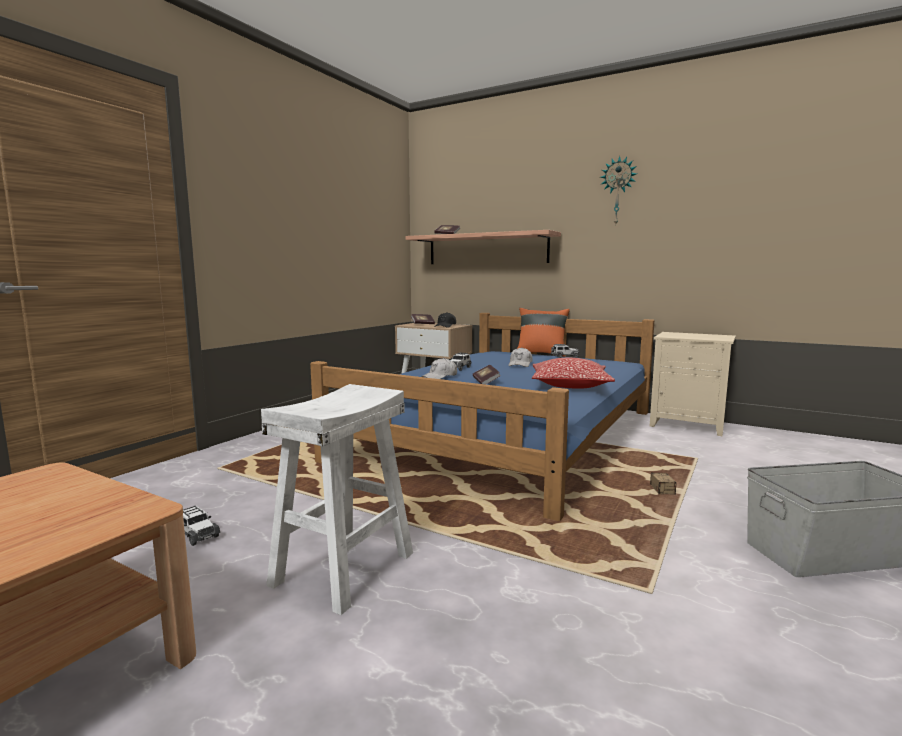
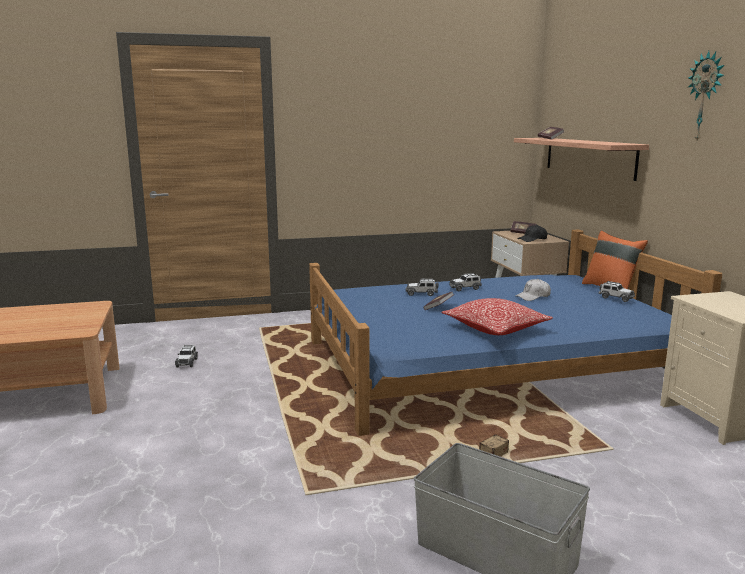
camera: 45 degrees right, 5 degrees up
(344, 569) = (205, 406): white stool -> none
(440, 377) = (421, 294): white cap -> toy car

